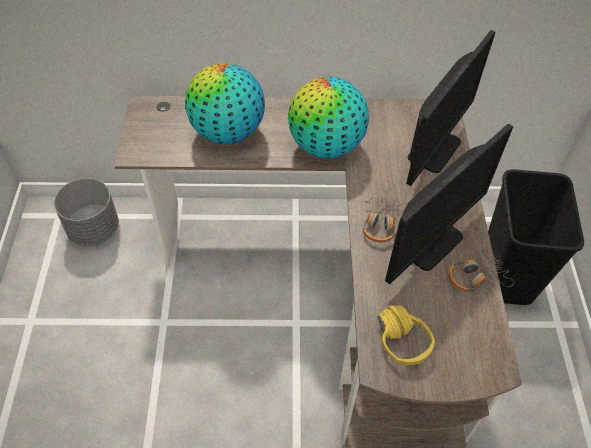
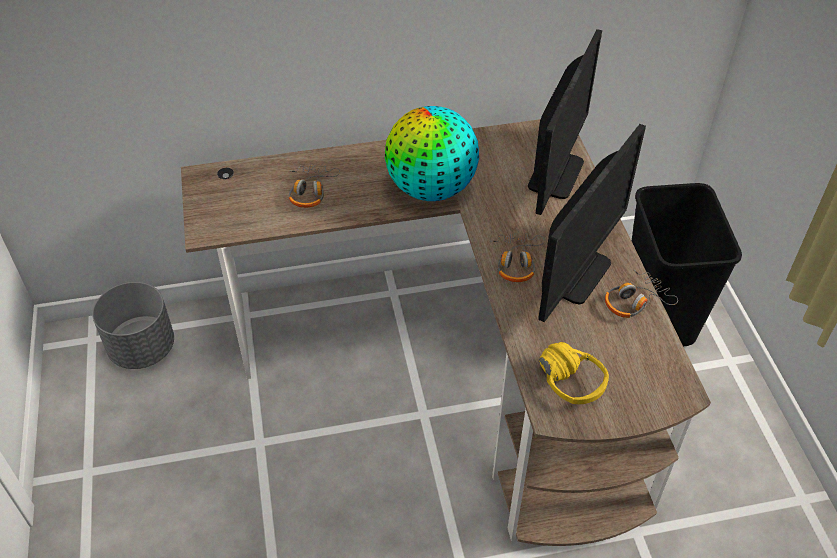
camera: 10 degrees left, 5 degrees down
(227, 132) = (311, 191): globe -> headphones

